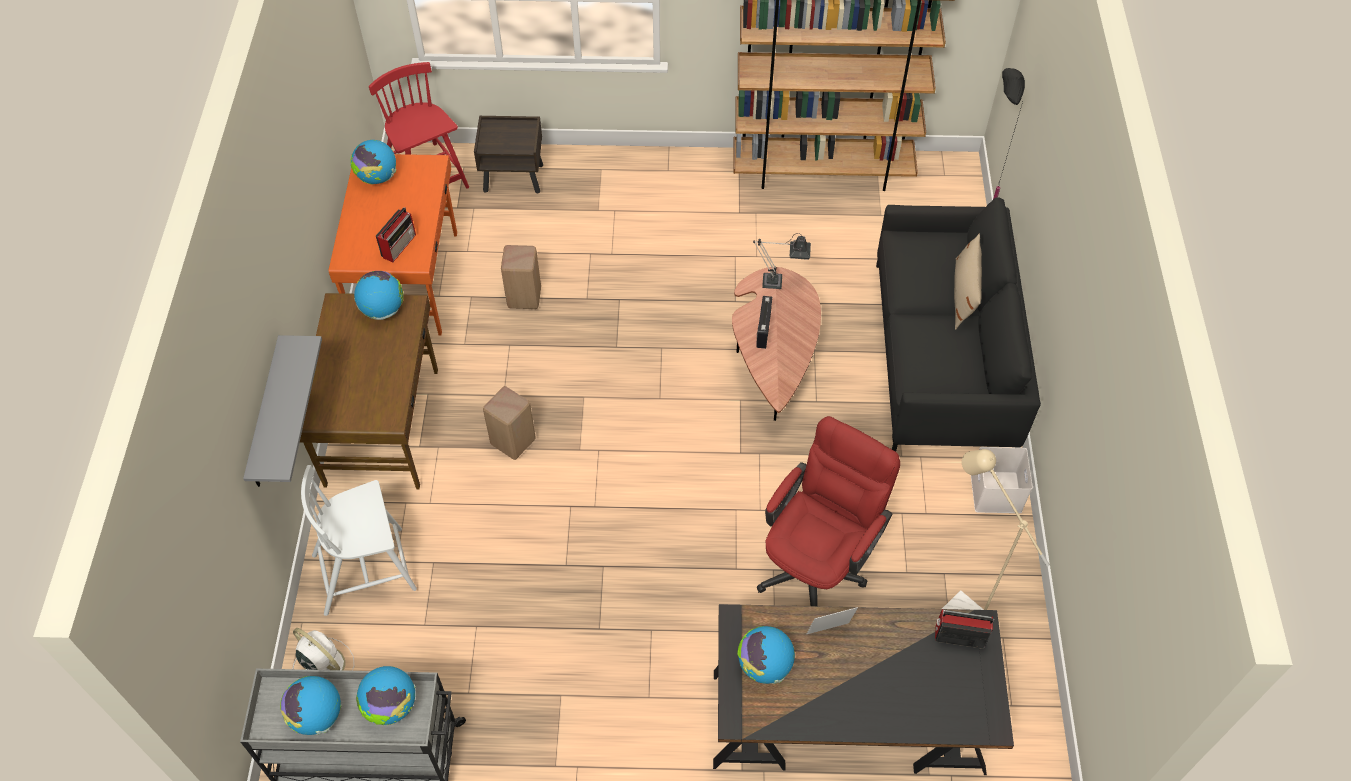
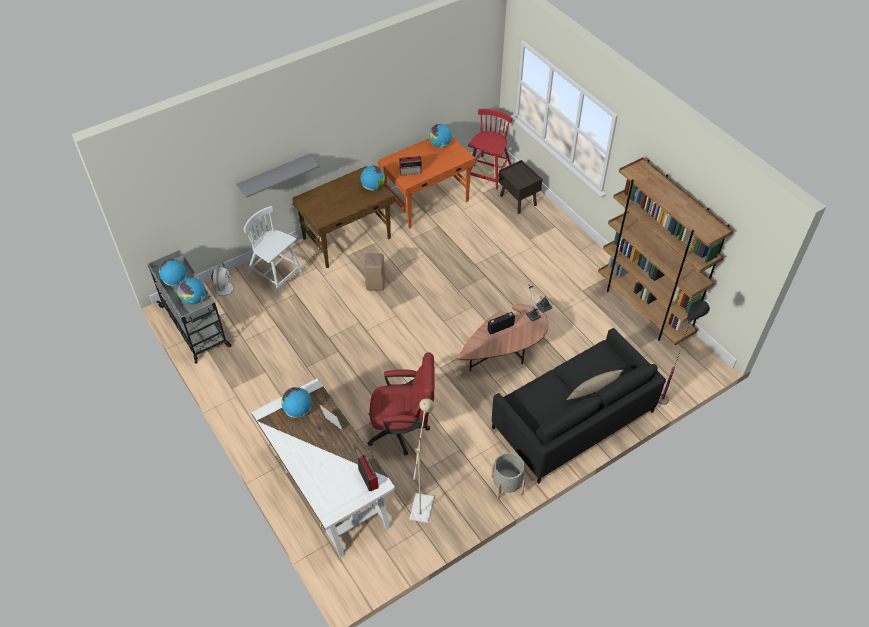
camera: 55 degrees right, 5 degrees down
(525, 298) = (454, 244): beige stool -> none
(846, 722) = (327, 485): black desk -> white desk
(997, 493) = (506, 485): white storage box -> grey planter

